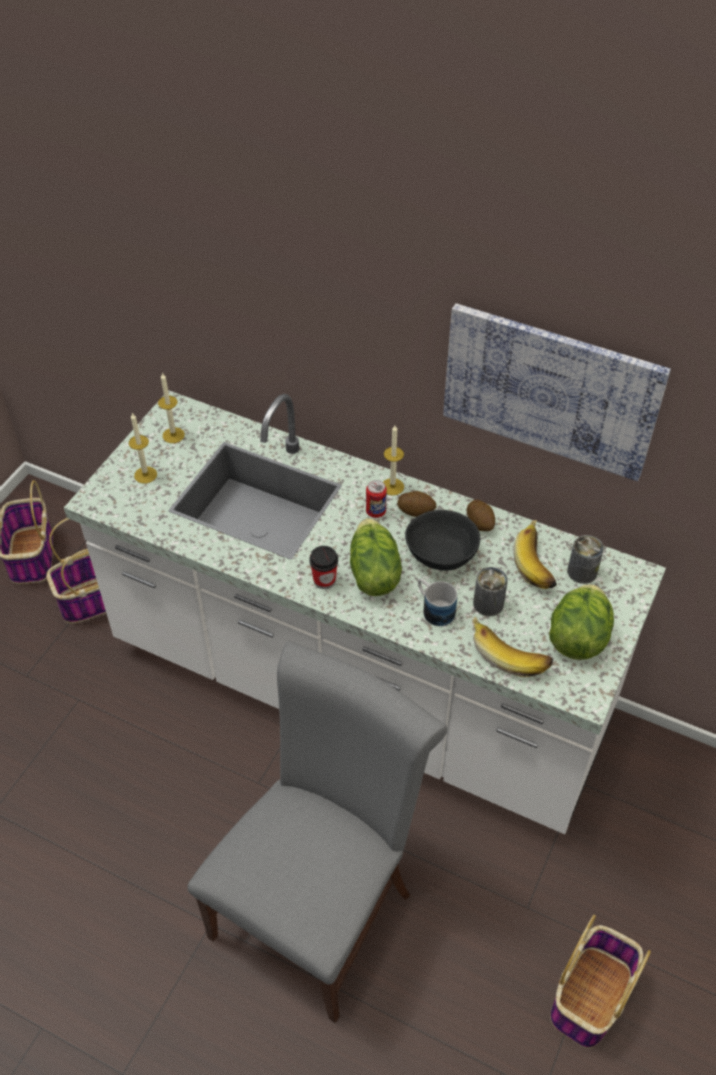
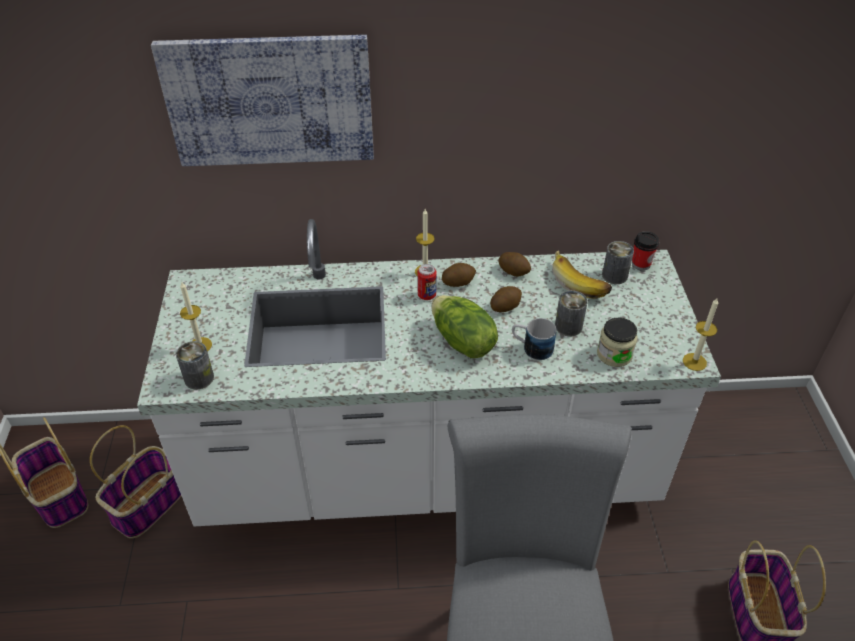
camera: 30 degrees left, 5 degrees down
(125, 505) = (199, 378): none -> can
(173, 435) = (203, 304): candle -> candle (694, 362)
(324, 580) = (427, 364): cup -> cup (641, 264)
(442, 556) = (505, 306): black bowl -> potato
(510, 653) = (614, 354): banana -> jar
(550, 390) = (557, 125): picture -> picture (270, 100)
(577, 638) = (651, 322): lettuce -> none

